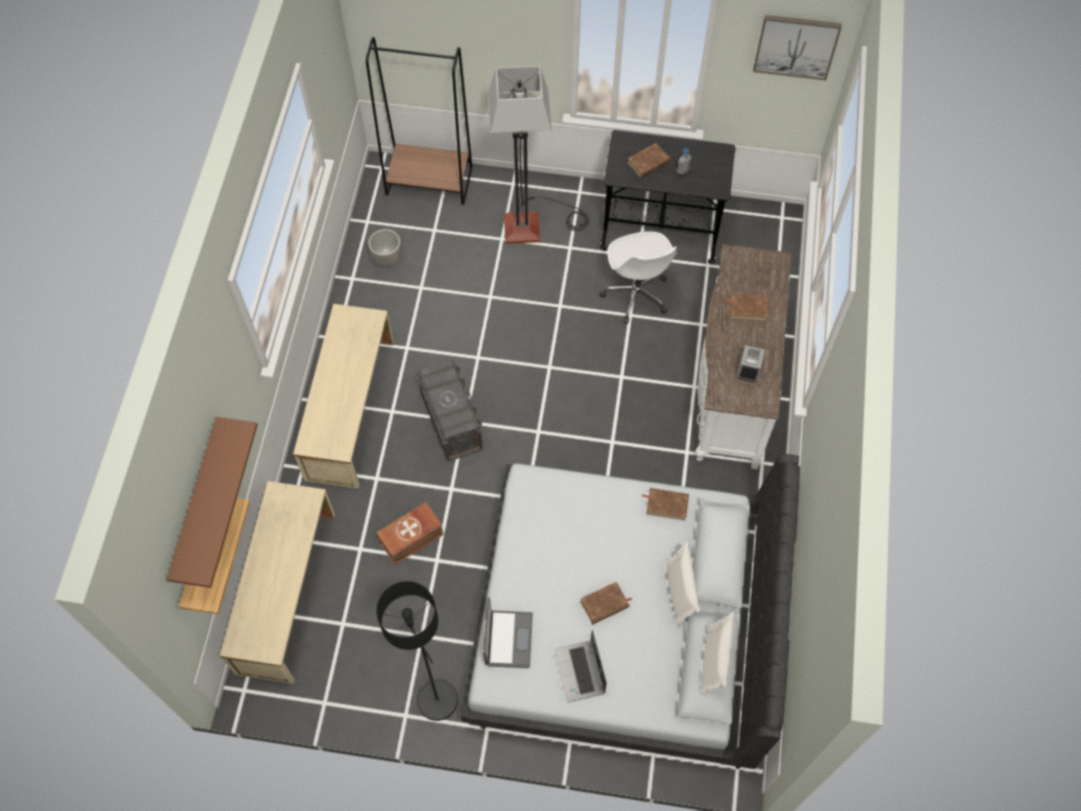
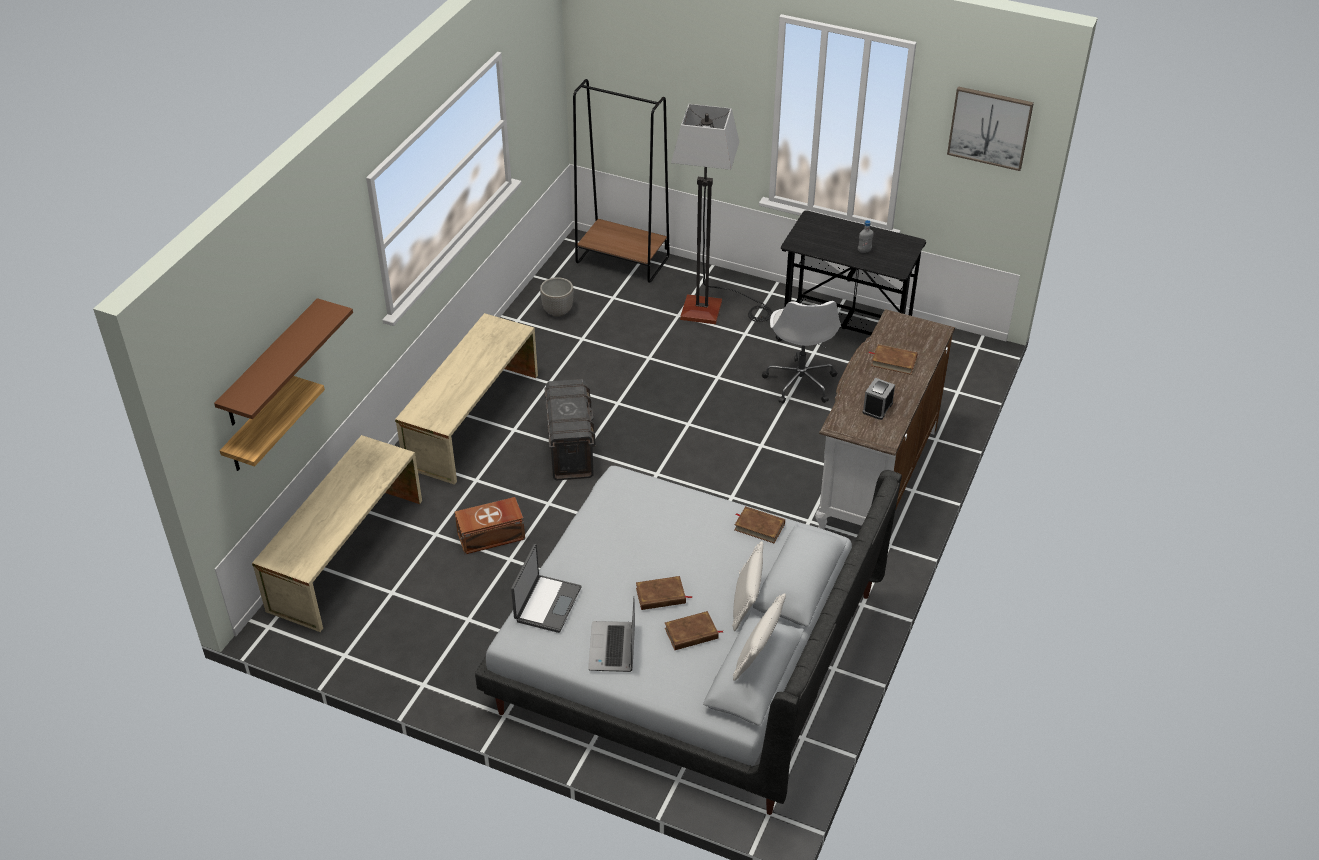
camera: 15 degrees right, 20 degrees down
(431, 690) = (459, 668): black floor lamp -> none
(648, 162) = (832, 239): brown book -> brown book (691, 633)

